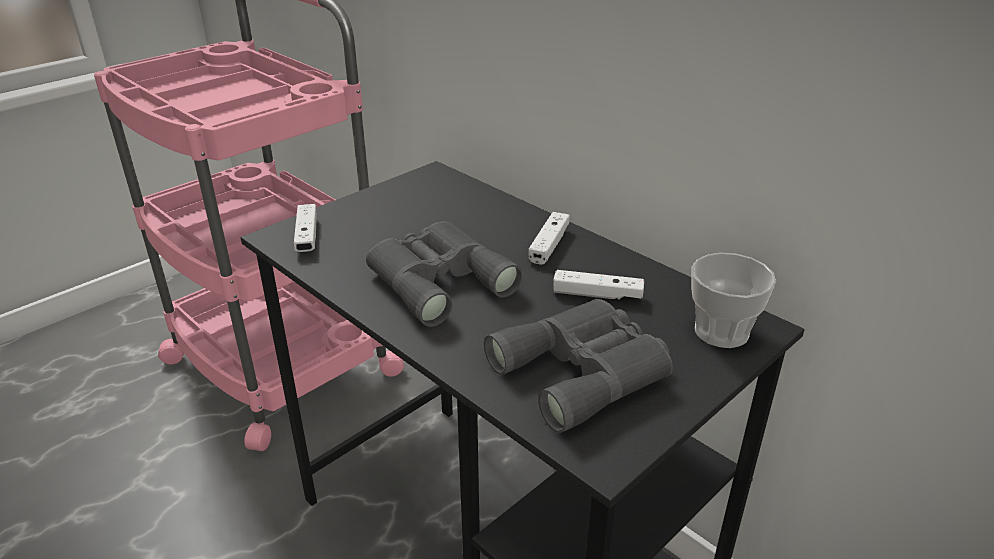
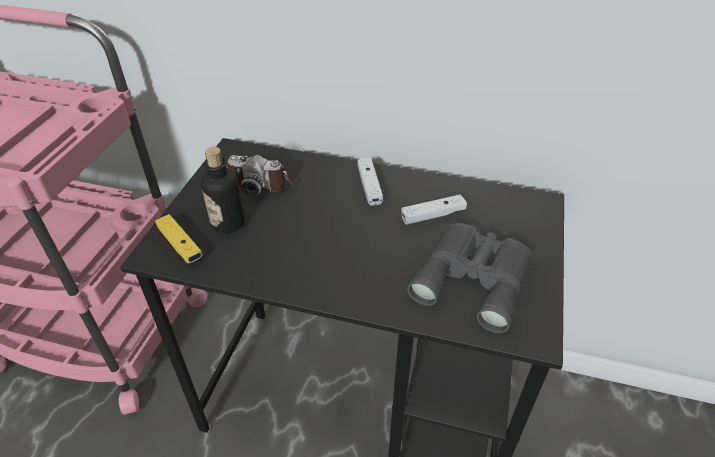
camera: 30 degrees left, 10 degrees up
(307, 236) = (180, 245): white game controller -> yellow game controller
(368, 232) = (228, 223): none -> bottle
(437, 205) = (260, 179): none -> camera
(437, 279) = (317, 244): grey binoculars -> none
(721, 332) = (525, 215): cup -> none

